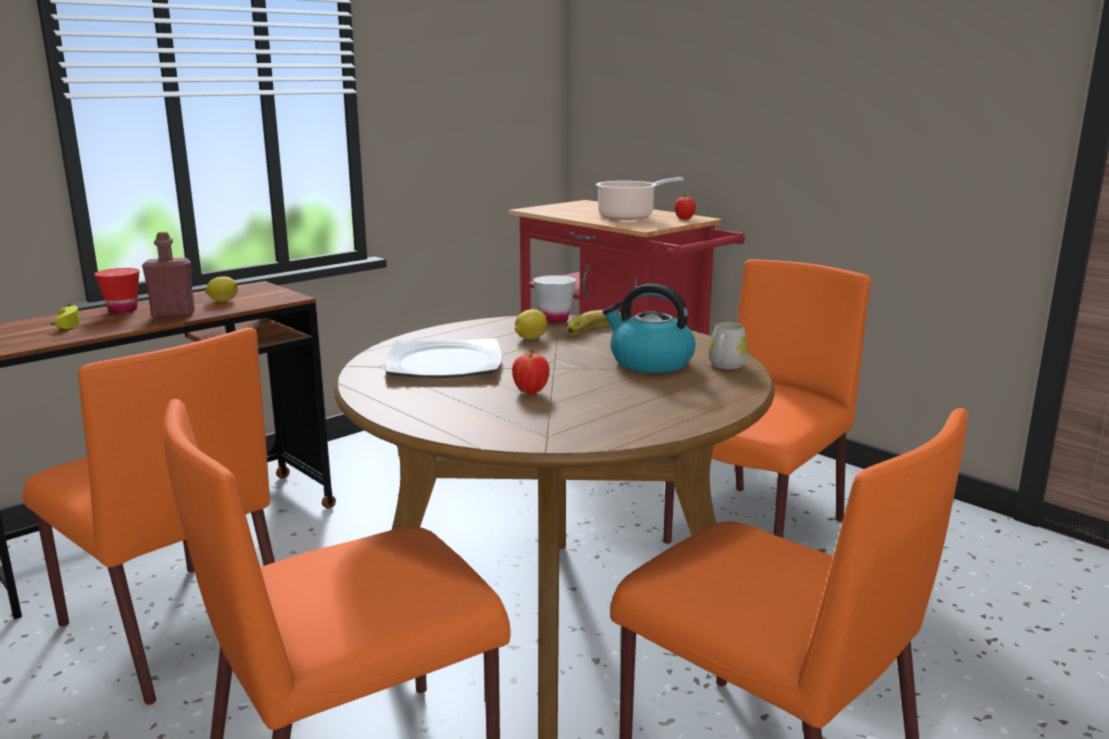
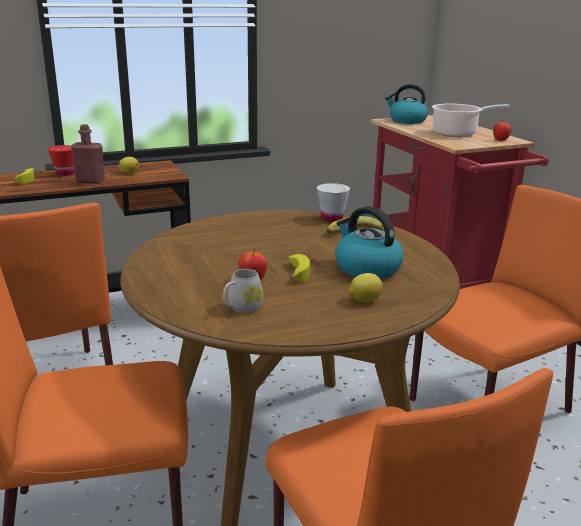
camera: 20 degrees right, 5 degrees up
(443, 364) = (216, 246): plate -> none
(530, 338) = (298, 232): lemon -> lemon (364, 300)
(554, 208) = (407, 121): none -> kettle
(574, 377) = (296, 273): none -> banana
(725, 366) = (424, 281): white mug -> white mug (242, 308)

